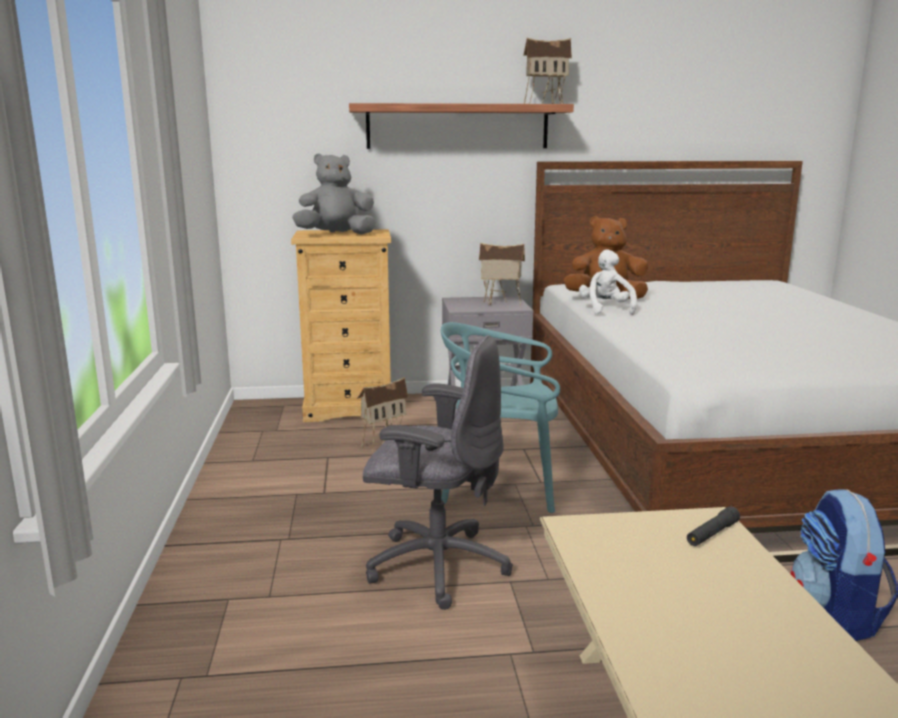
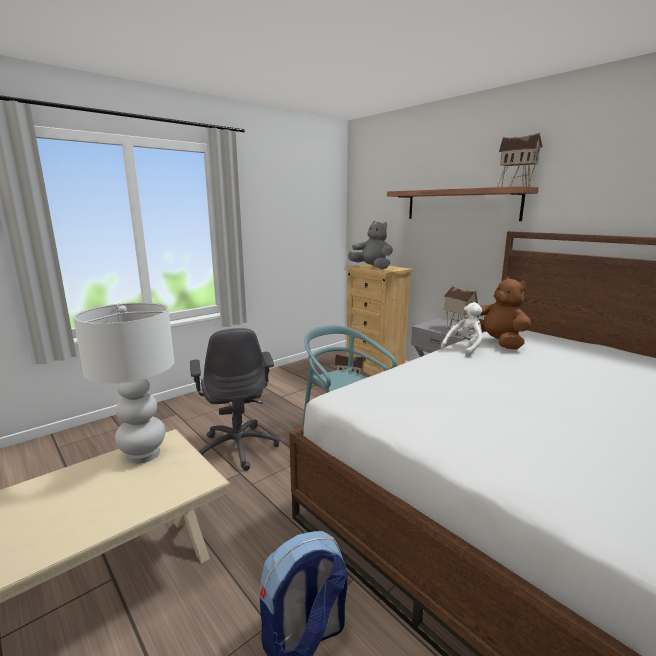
camera: 55 degrees right, 0 degrees up
(605, 548) = (142, 454): none -> white table lamp
(712, 534) = (179, 484): black flashlight -> none

